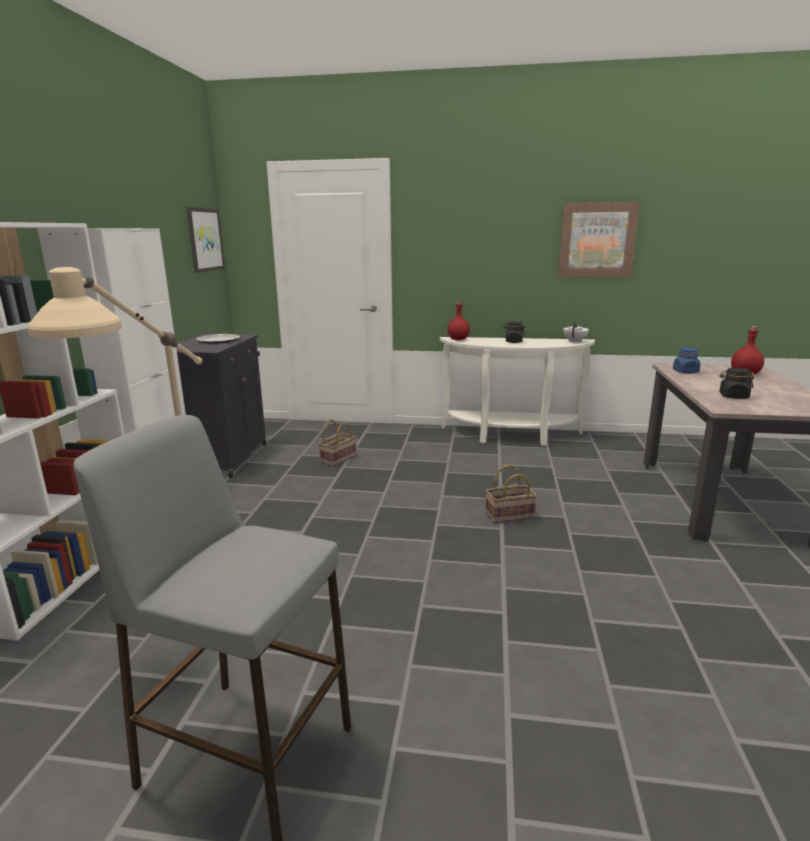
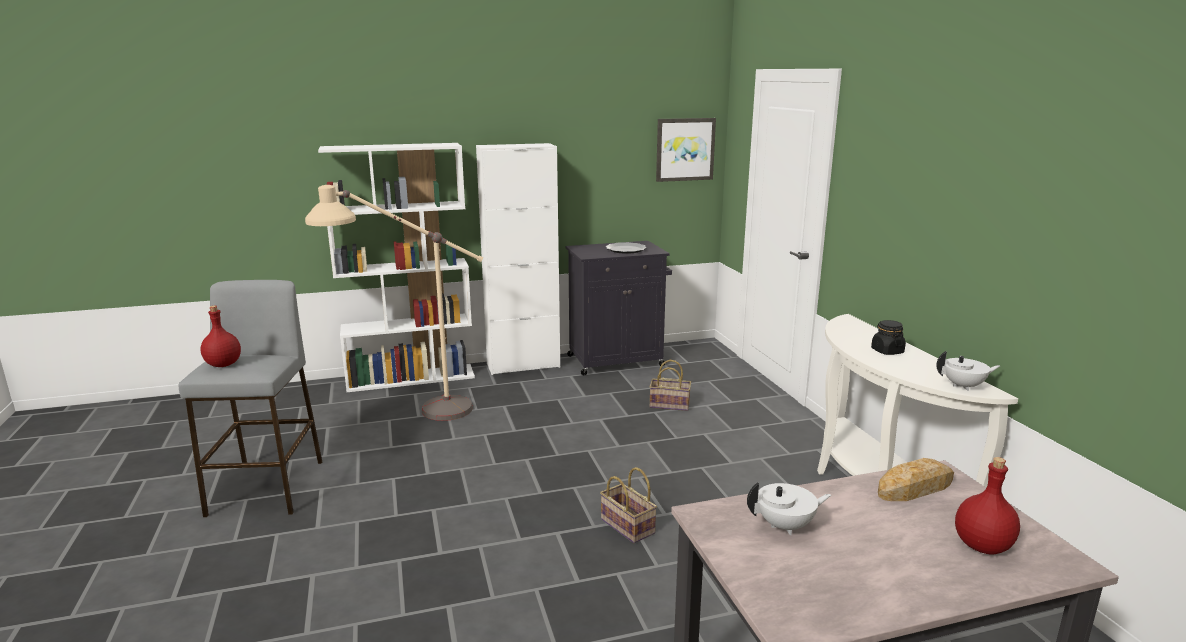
camera: 65 degrees right, 0 degrees up
(458, 339) = (845, 323): red bottle -> red bottle (222, 365)
(597, 240) = (1051, 225): picture -> none
(685, 372) = (916, 488): blue jar -> bread
(733, 396) = (785, 526): black jar -> white teapot

